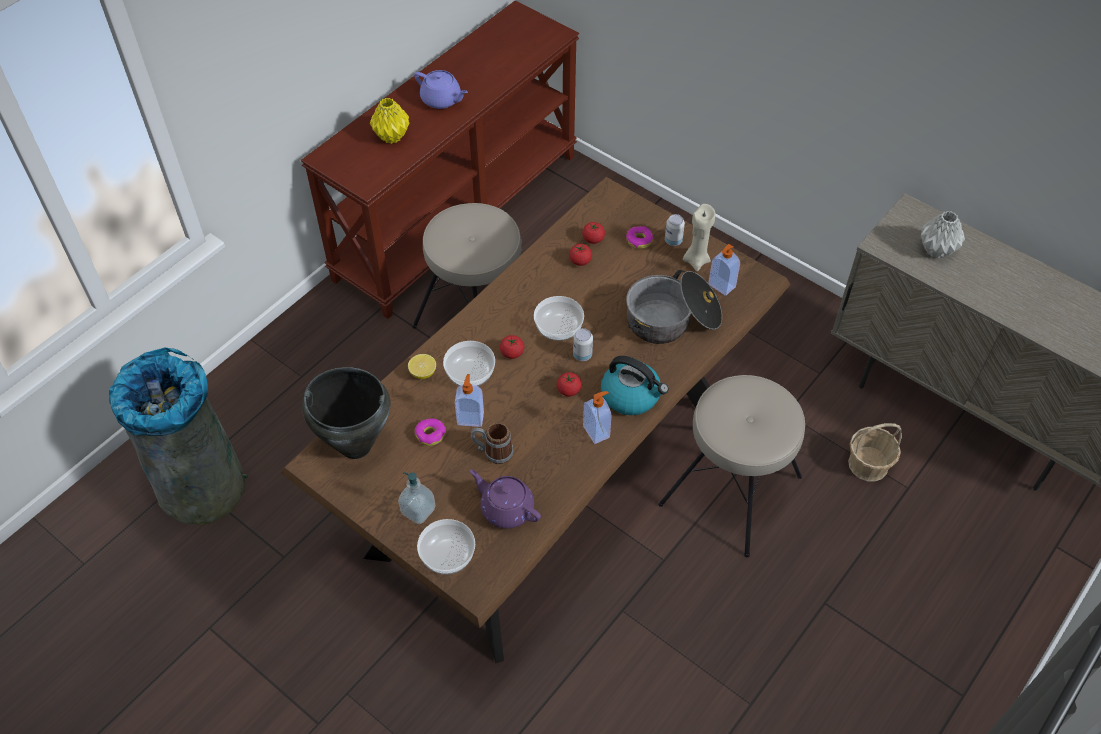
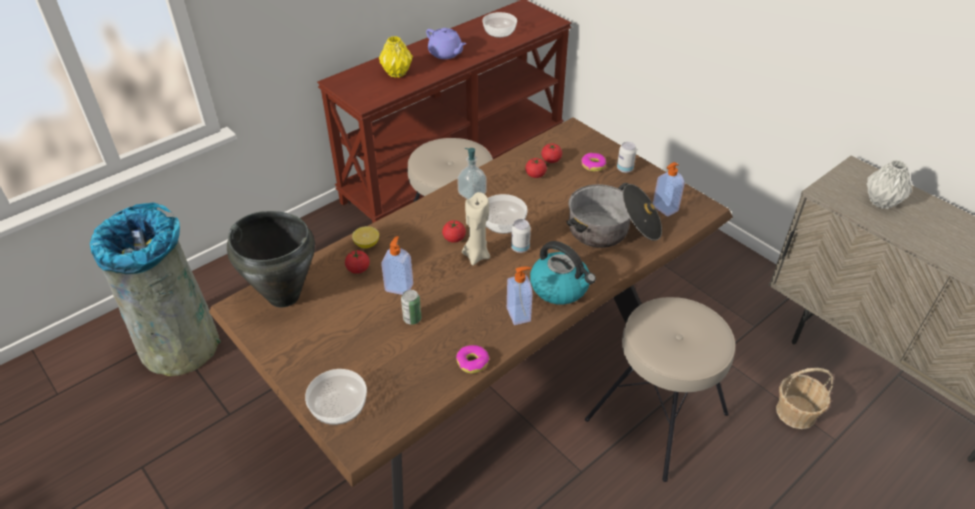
camera: 10 degrees right, 10 degrees down
(418, 511) = (323, 361): soap dispenser -> soap dispenser (472, 194)
(430, 434) = (357, 296): donut -> donut (472, 362)
(471, 372) = (411, 249): bowl -> bowl (500, 32)
(493, 452) = (412, 319): mug -> can
(506, 508) = (410, 371): purple teapot -> none
(569, 390) = (500, 275): tomato -> tomato (358, 269)
(696, 260) = (644, 186): beige candle -> beige candle (476, 255)

